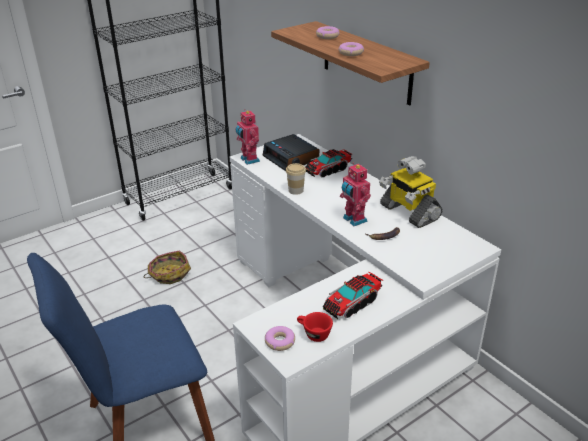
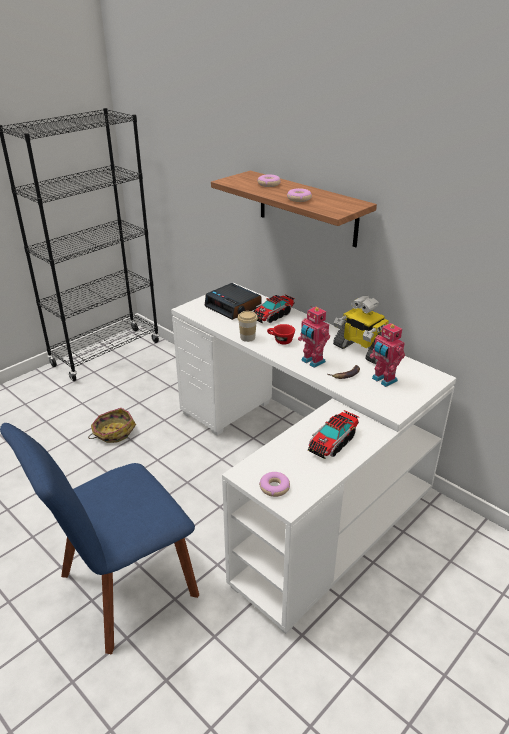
camera: 10 degrees left, 0 degrees up
(248, 160) = (191, 311): toy robot -> toy robot (383, 380)
(313, 334) = (305, 476): red cup -> red cup (280, 341)

